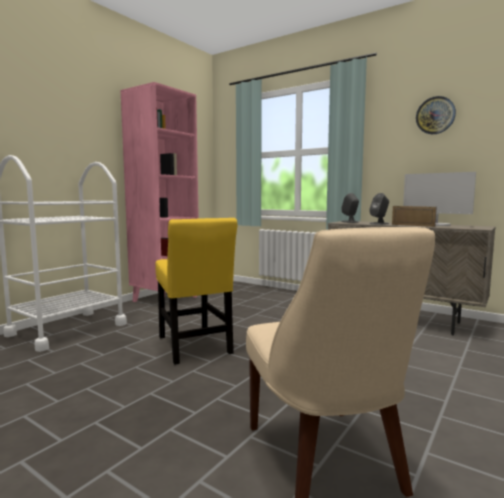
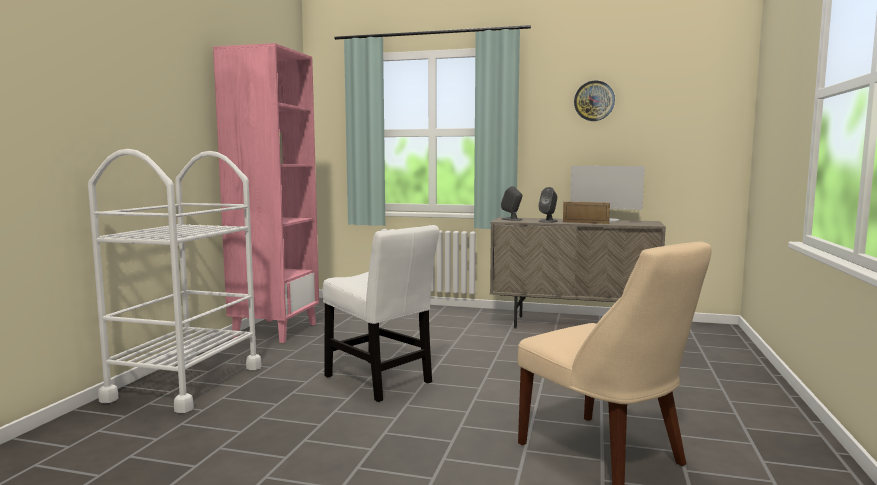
camera: 20 degrees left, 0 degrees up
(194, 347) = (380, 381): yellow chair -> white chair

